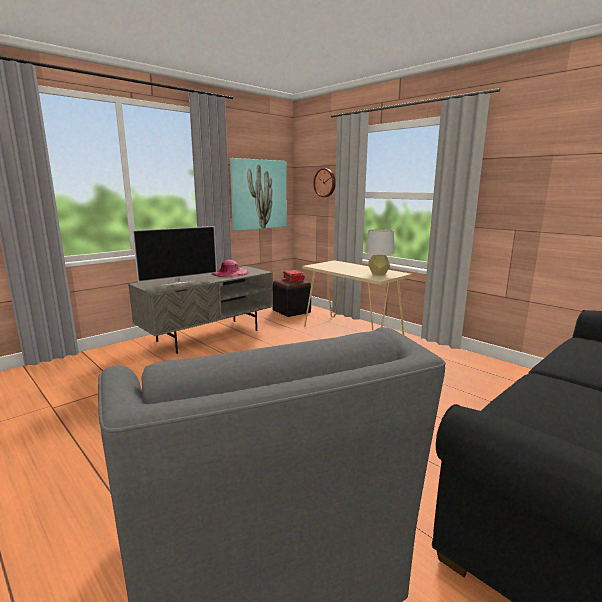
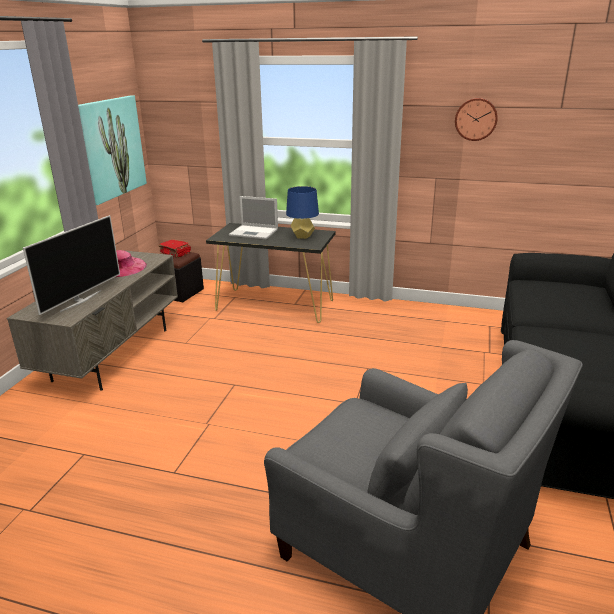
camera: 30 degrees left, 10 degrees up
(325, 183) = (197, 124): wall clock -> wall clock (476, 119)
(344, 266) = (254, 232): none -> laptop
(352, 332) = (275, 305): beige console table -> black console table
(378, 273) = (303, 236): grey table lamp -> blue table lamp

